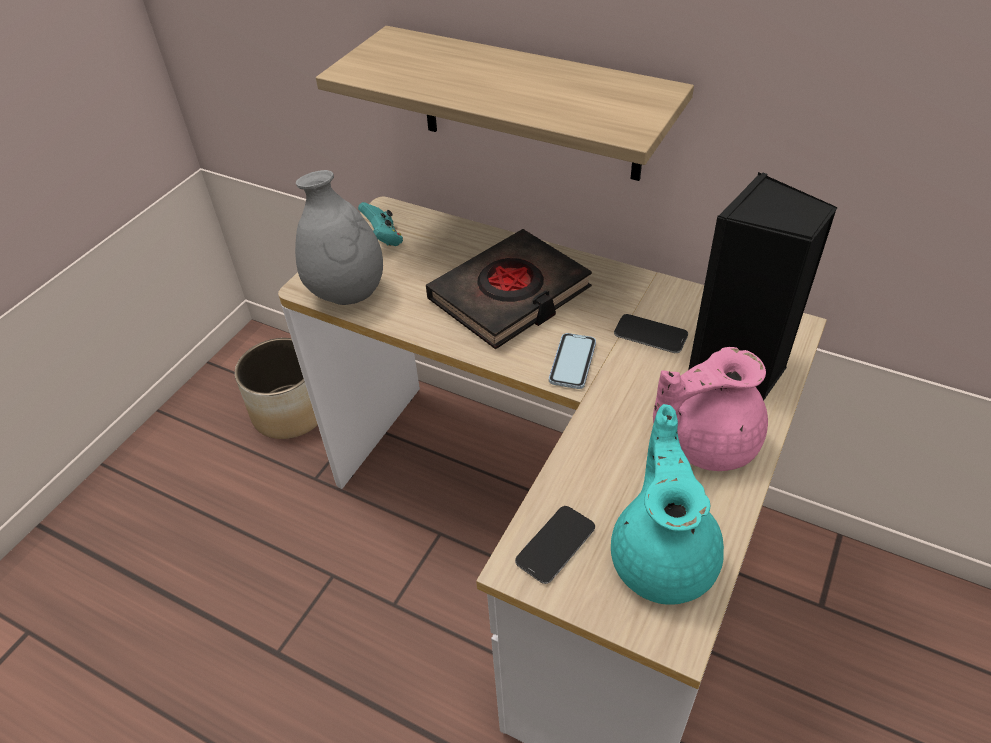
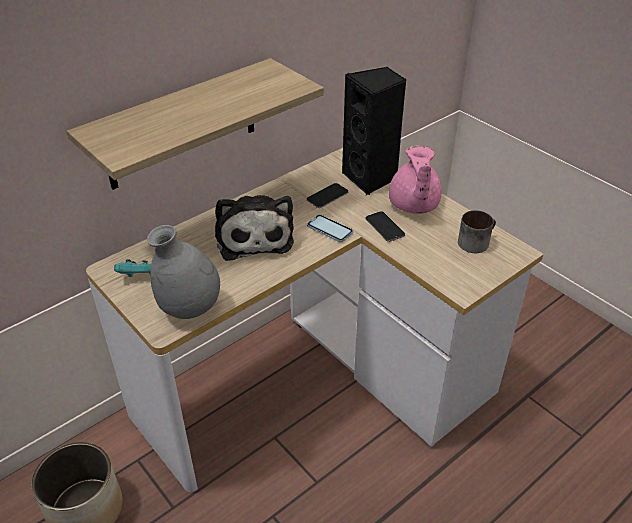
camera: 70 degrees left, 5 degrees down
(510, 295) = (254, 236): black book -> plush toy
(555, 545) = (454, 274): phone -> phone (384, 227)
(663, 556) = (475, 241): turquoise teapot -> mug

